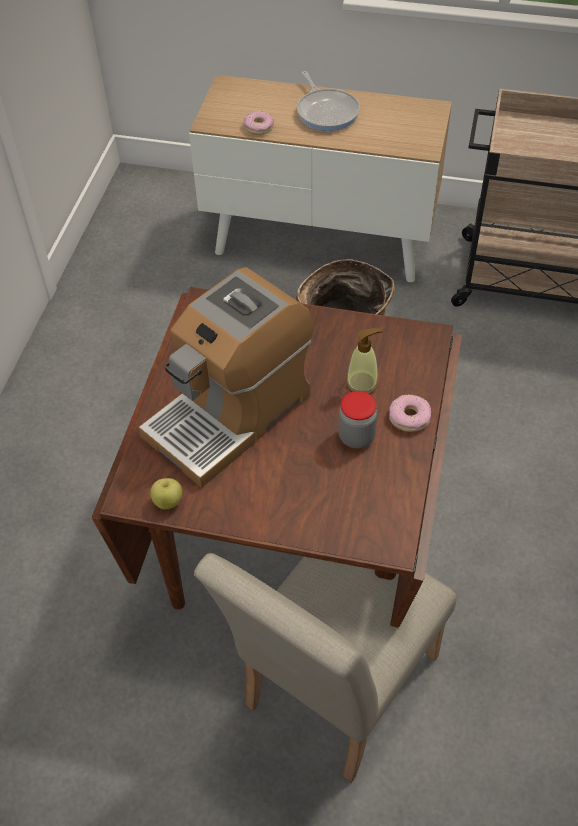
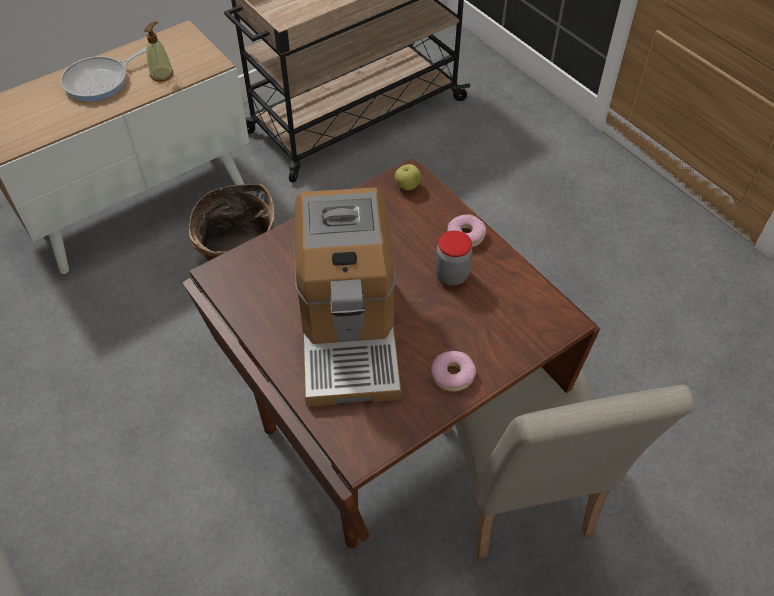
camera: 50 degrees left, 0 degrees up
(168, 501) = (391, 431): apple -> apple (407, 186)
(258, 127) = (56, 126): donut -> donut (453, 375)
(326, 111) = (100, 81): frying pan -> frying pan turned 120 degrees clockwise
(362, 383) = (408, 238): soap dispenser -> soap dispenser (162, 74)

